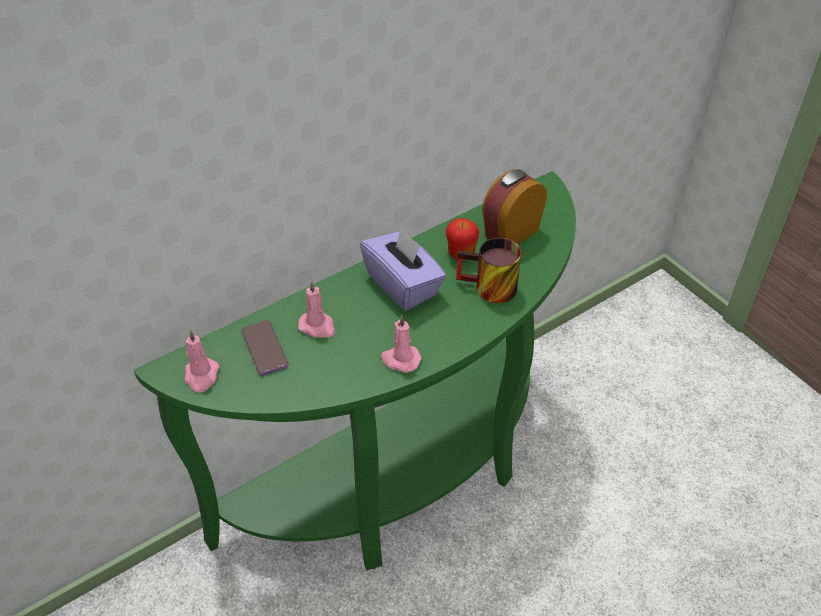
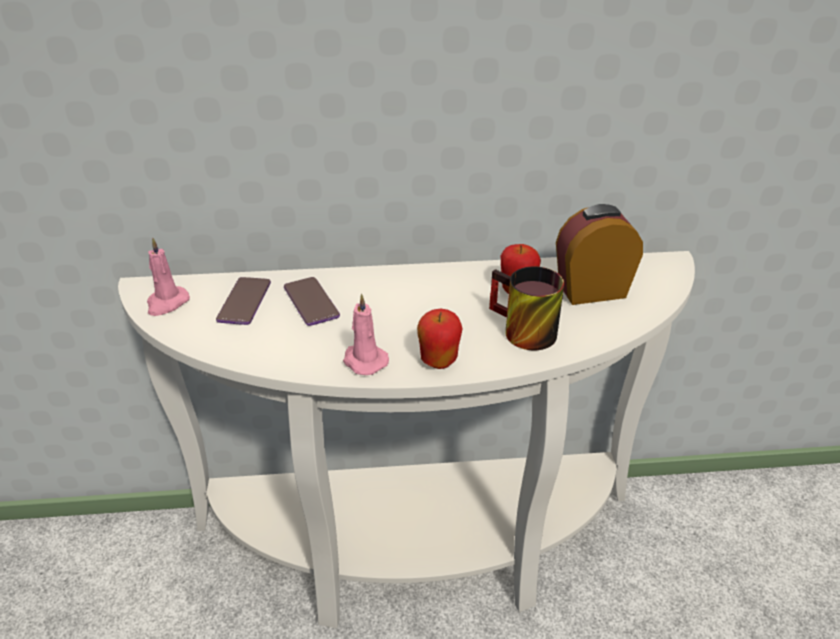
camera: 30 degrees right, 10 degrees down
(318, 326) = (311, 302): pink candle -> phone
(403, 285) = (430, 297): purple tissue box -> none
(404, 480) = (418, 553): green console table -> white console table
(452, 337) = (439, 361): none -> apple

